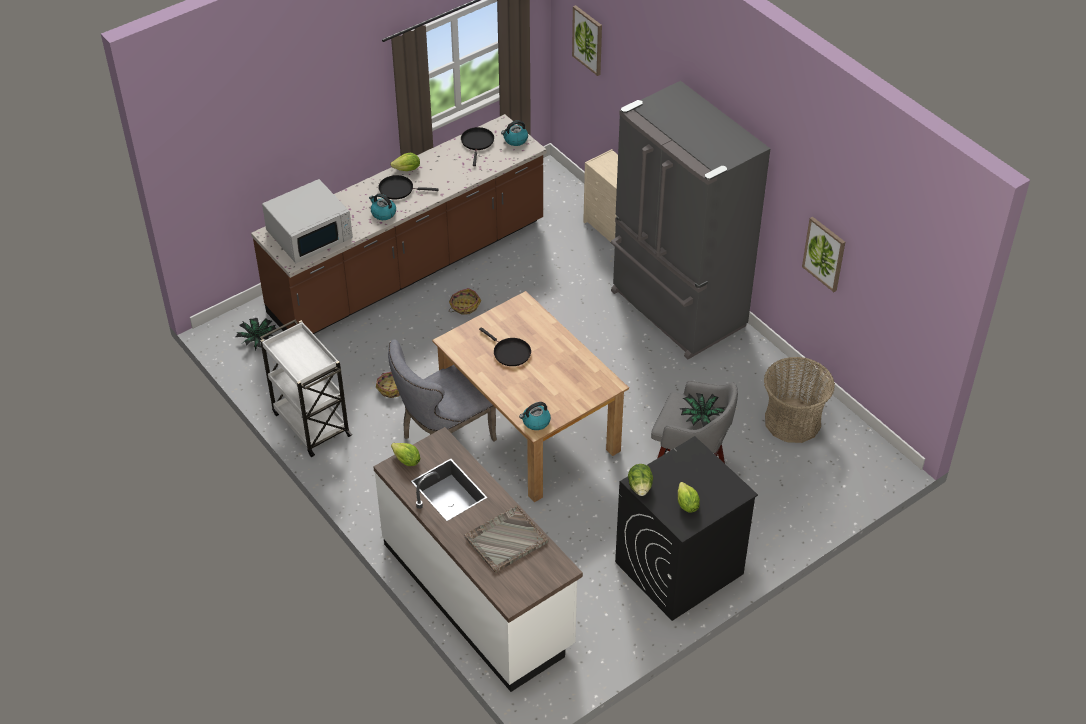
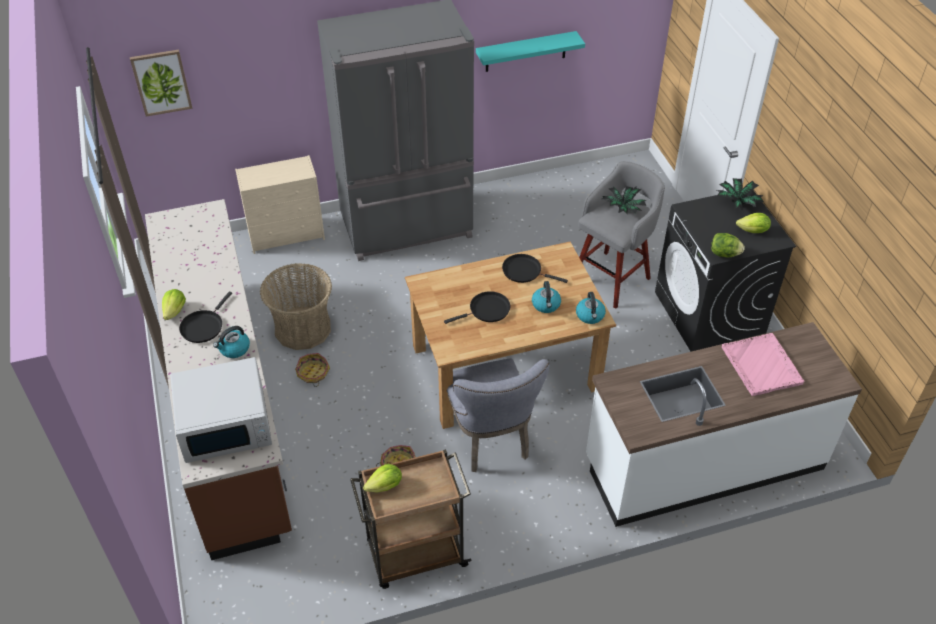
camera: 70 degrees left, 0 degrees up
(258, 339) = (253, 579): potted plant -> potted plant (737, 202)
(310, 235) = (226, 424): white microwave -> white microwave turned 90 degrees clockwise
(310, 423) = (415, 555): white cart -> brown cart
(406, 461) = (632, 418): lettuce -> lettuce (385, 486)
(477, 142) = (174, 245): black frying pan -> black frying pan (524, 271)
(505, 540) = (762, 366): grey tray -> pink tray
(515, 140) = (193, 216): kettle -> kettle (546, 305)
(792, 421) = (572, 198): basket -> basket (303, 328)
(824, 253) = (525, 51): picture -> turquoise shelf

